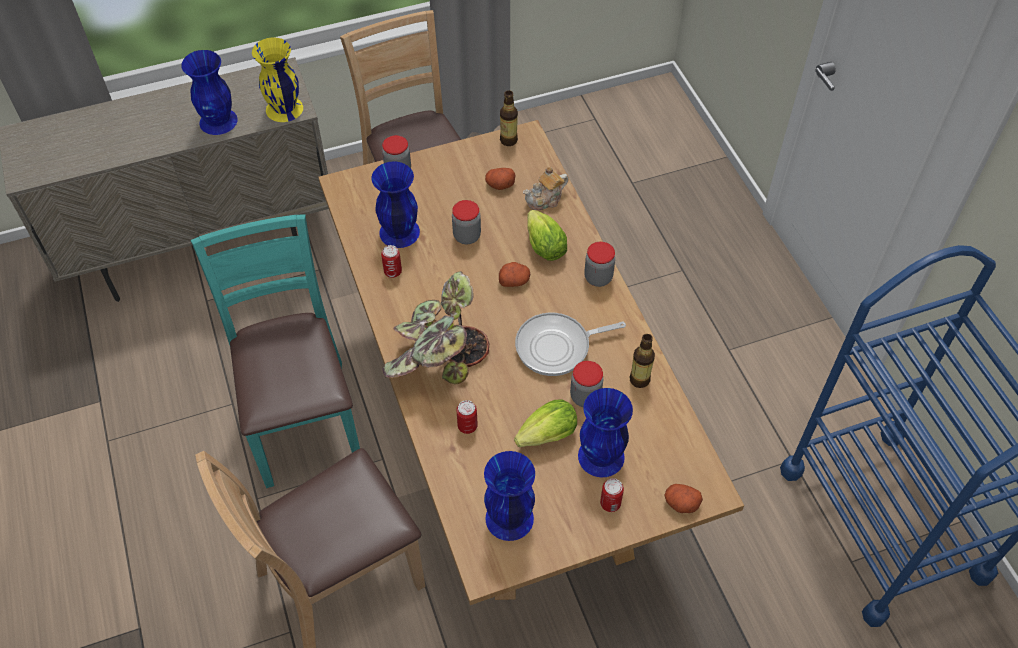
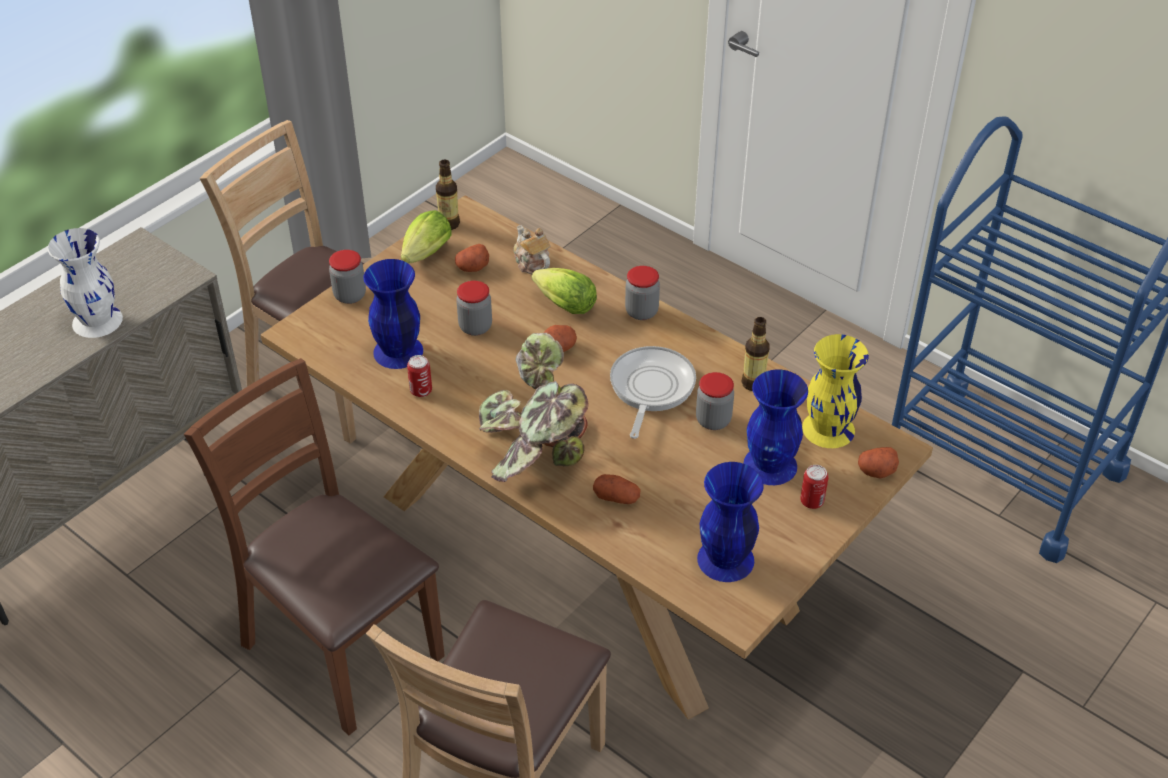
camera: 30 degrees left, 10 degrees down
(218, 121) = (98, 321): blue vase -> white vase
(283, 109) = (169, 281): yellow vase -> yellow vase (828, 429)
(303, 421) = (342, 647): turquoise chair -> brown chair
(467, 426) = (616, 497): can -> potato
(544, 437) = (701, 473): lettuce -> lettuce (424, 256)
(545, 199) = (531, 263): teapot -> teapot turned 120 degrees clockwise
(557, 347) = (650, 388): frying pan -> frying pan turned 150 degrees clockwise

